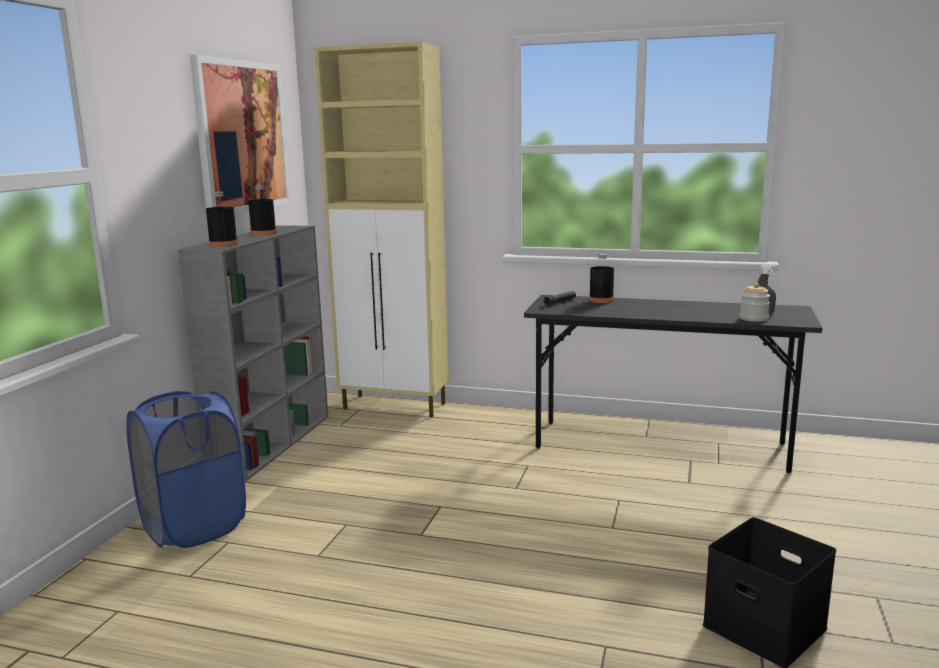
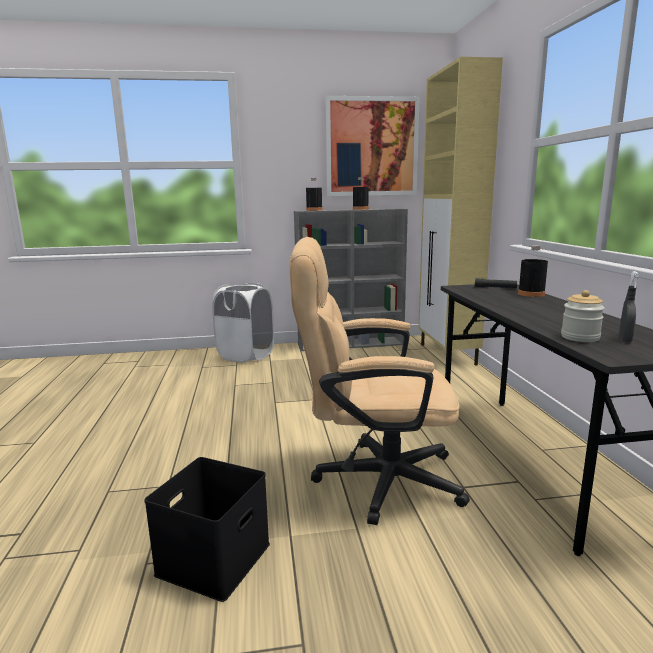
camera: 65 degrees right, 0 degrees up
(194, 527) = (246, 355): blue laundry basket -> white laundry basket
(657, 517) = (373, 480): none -> beige office chair

